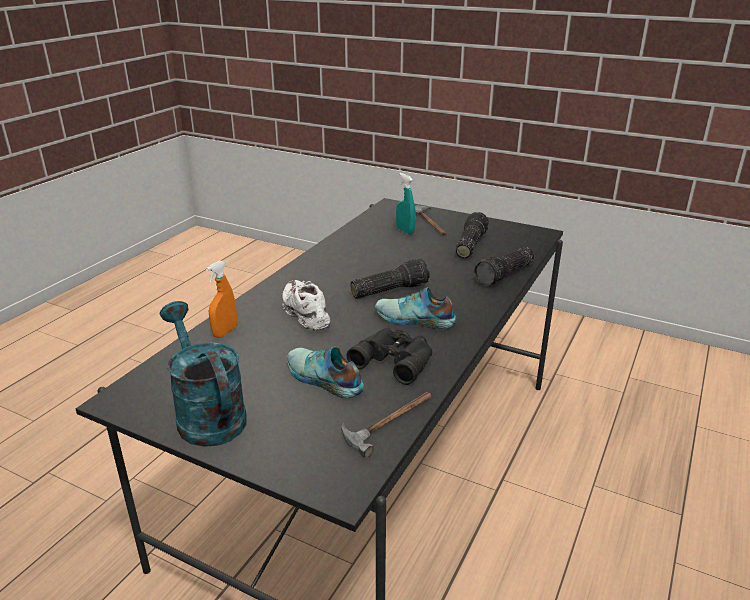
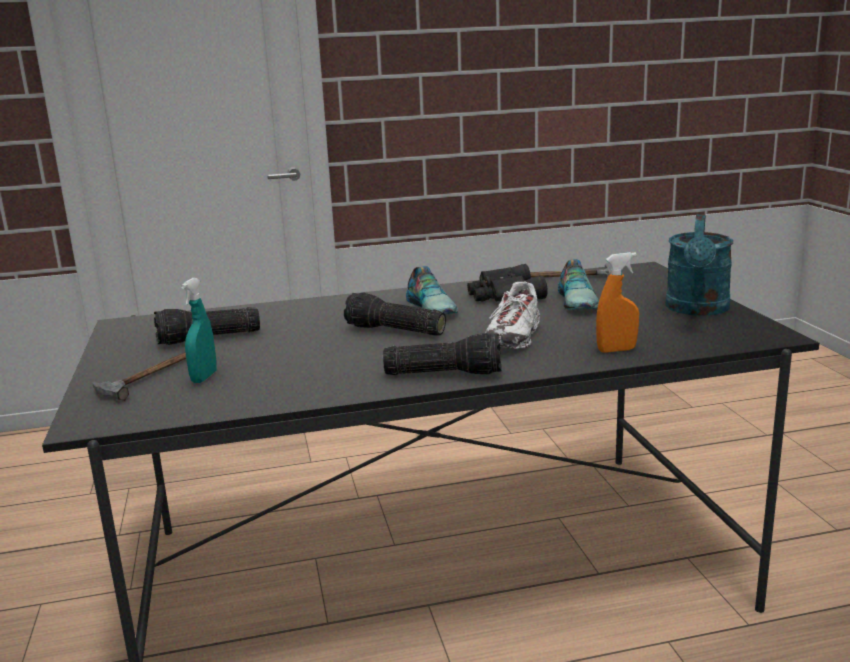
camera: 130 degrees left, 10 degrees down
(505, 275) = (274, 308): flashlight -> flashlight (444, 373)

